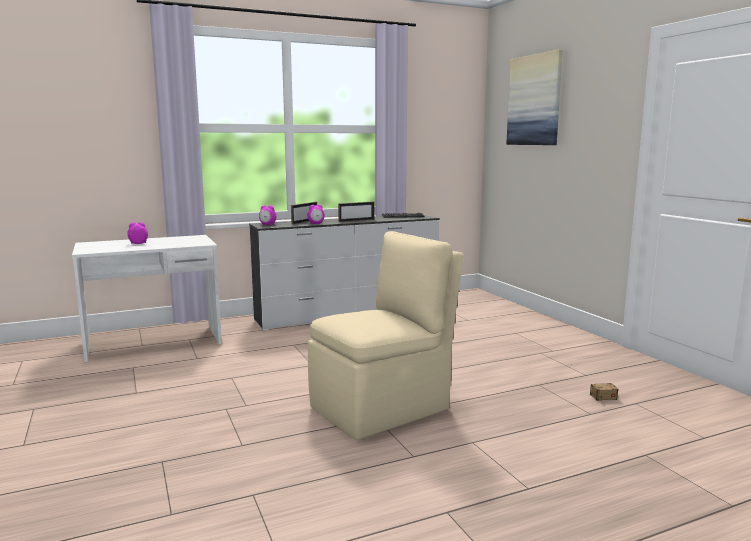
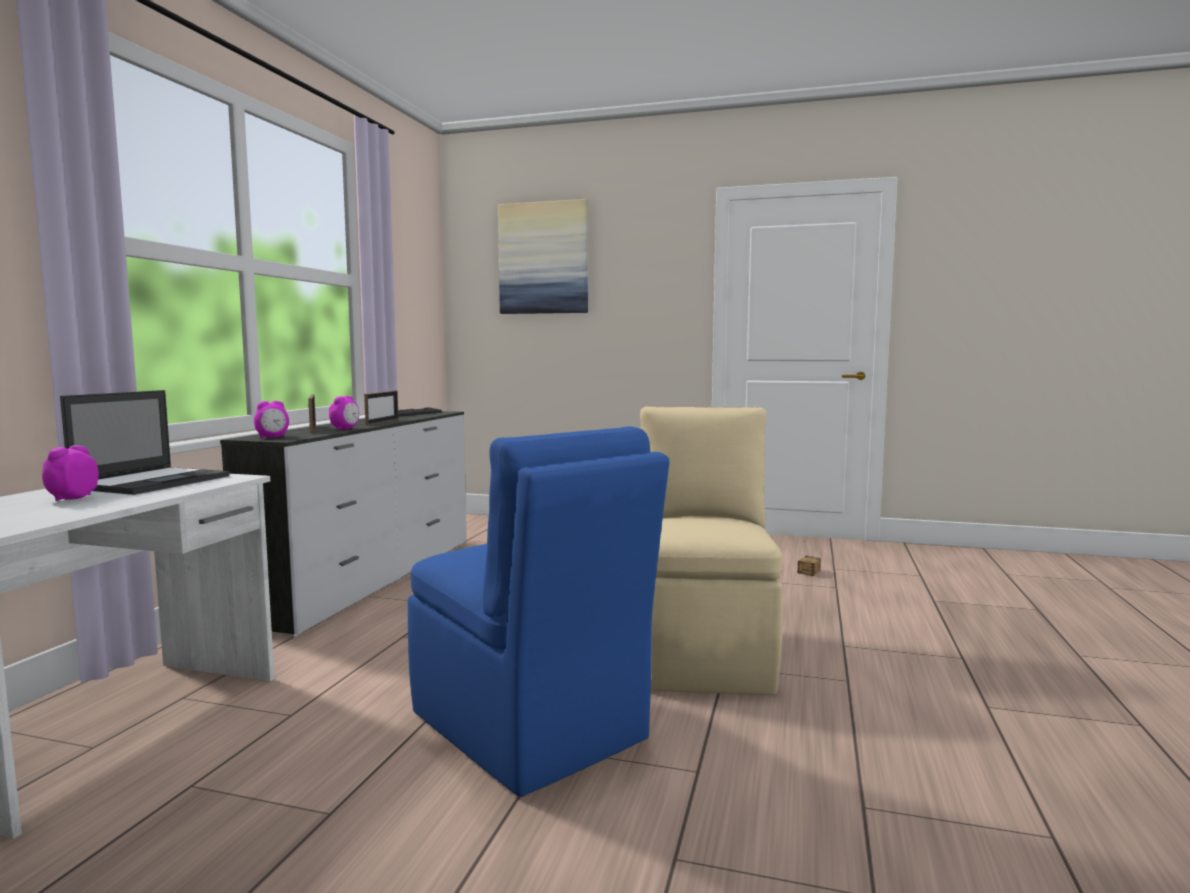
camera: 50 degrees left, 5 degrees down
(180, 240) = (153, 481): none -> laptop
(238, 399) = (530, 728): none -> blue chair

